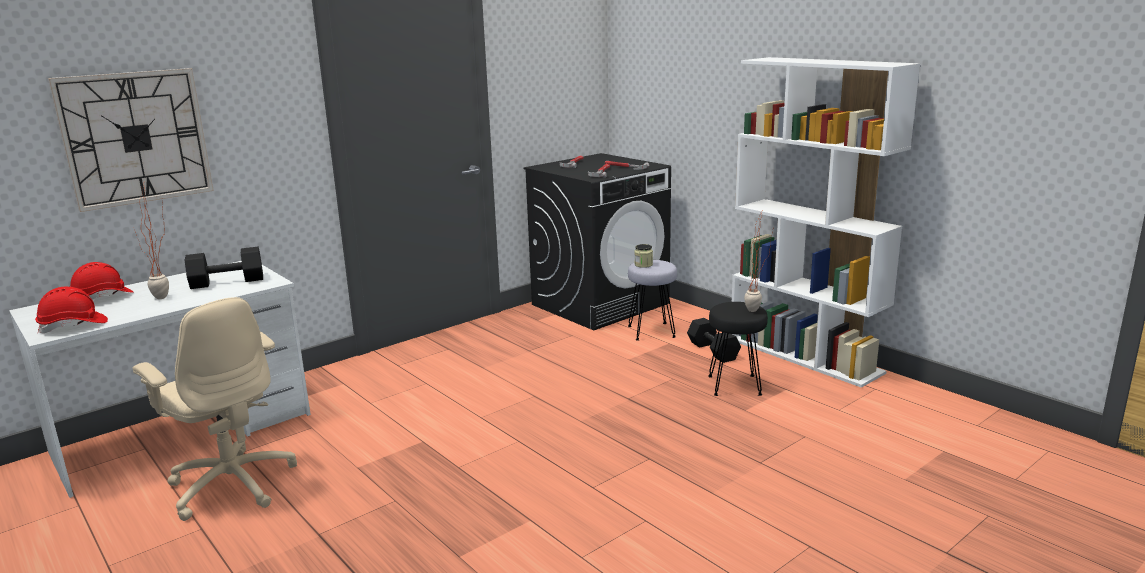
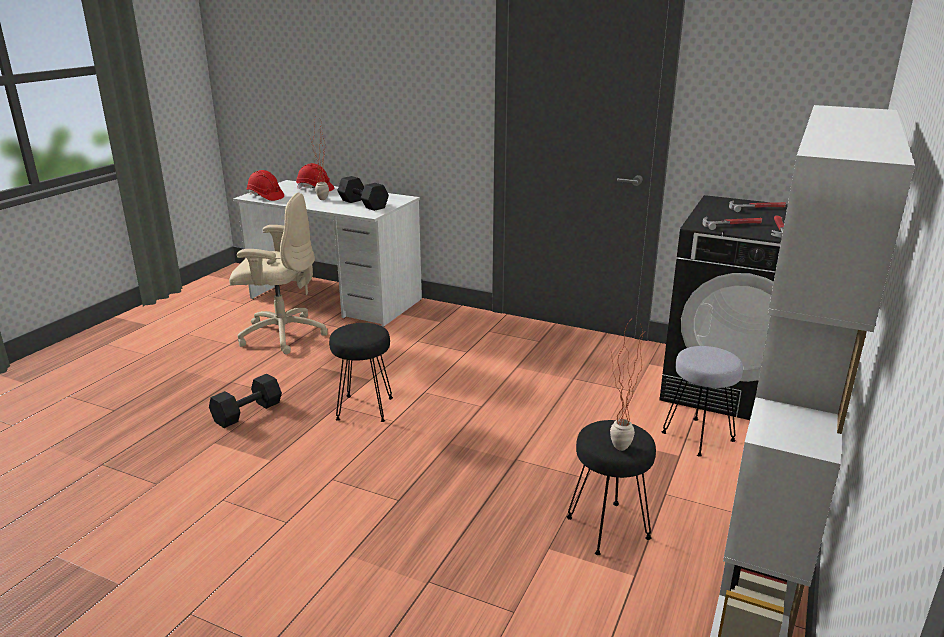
camera: 65 degrees right, 5 degrees up
(135, 138) = (359, 84): wall clock -> none
(232, 484) = (281, 334): beige office chair -> beige office chair turned 105 degrees counterclockwise
(479, 453) = (364, 408): none -> black stool
(643, 265) = (703, 352): jar -> none
(711, 351) = (689, 492): black dumbbell -> black dumbbell (247, 412)

